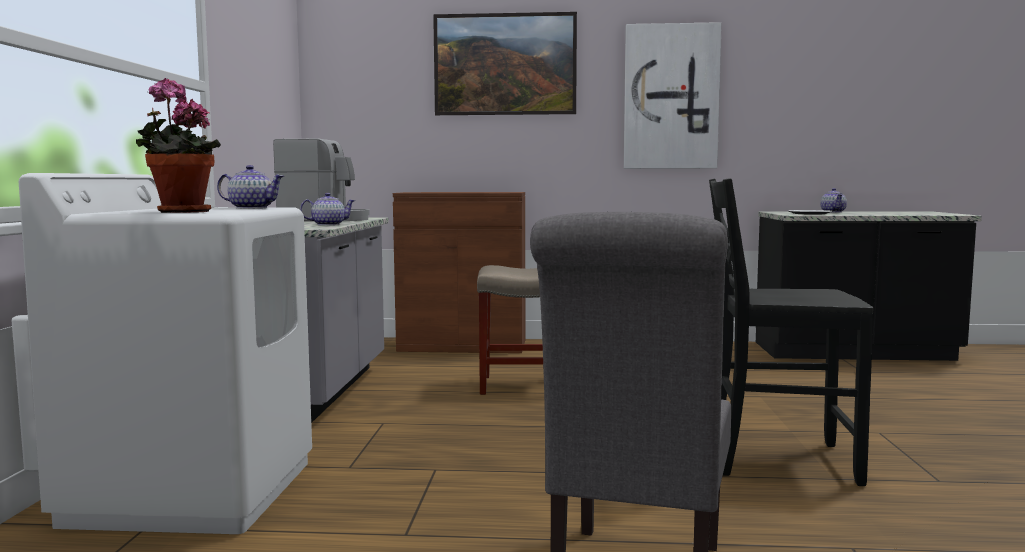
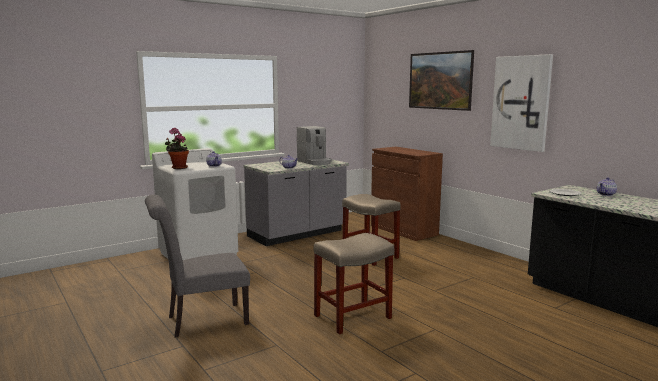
camera: 50 degrees right, 5 degrees up
(777, 460) = (353, 316): black chair -> beige stool

